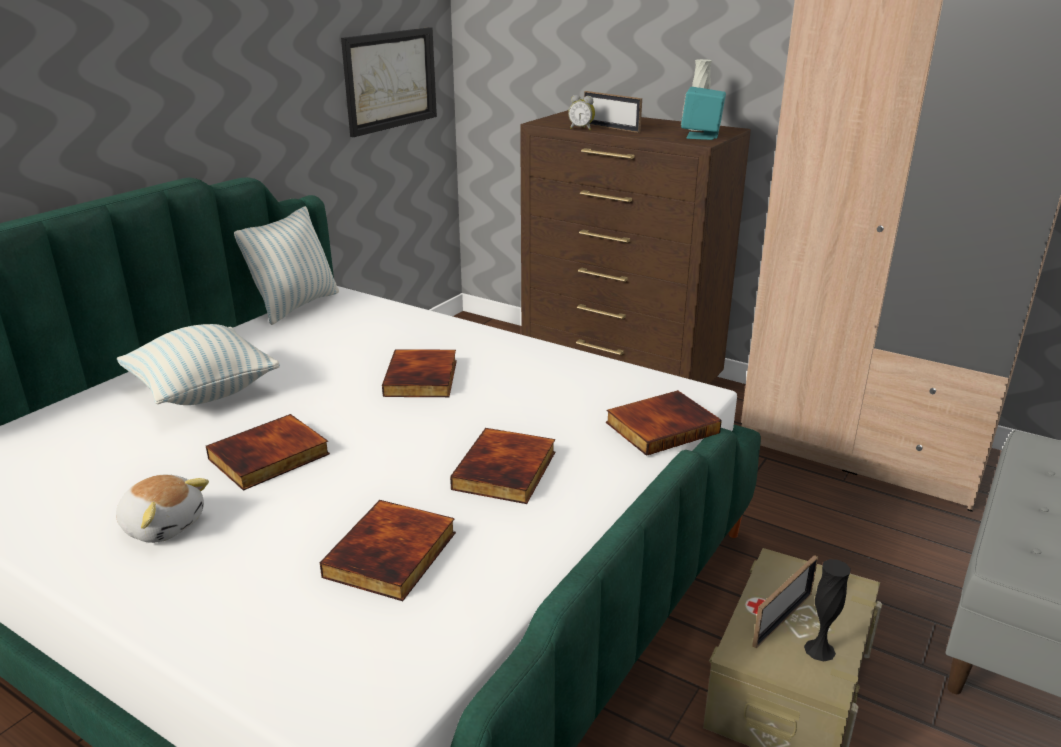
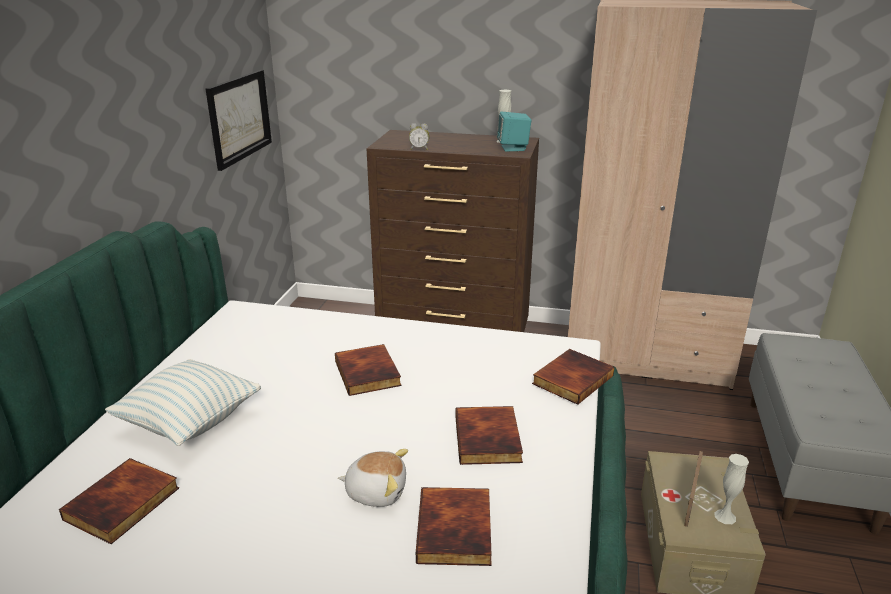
camera: 20 degrees left, 0 degrees up
(163, 525) = (250, 553): plush toy -> plush toy (376, 491)
(269, 457) = (295, 470): book -> book (123, 505)
(296, 306) = (212, 325): pillow -> none
(611, 128) = (440, 146): picture frame -> none
(819, 650) = (725, 516): black vase -> white vase

